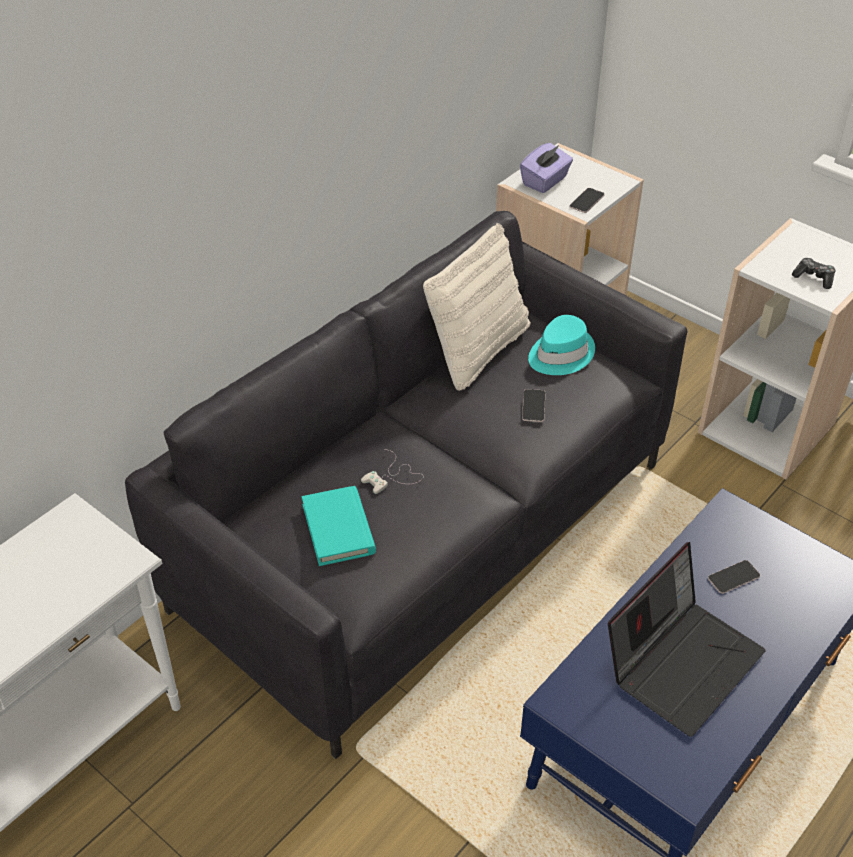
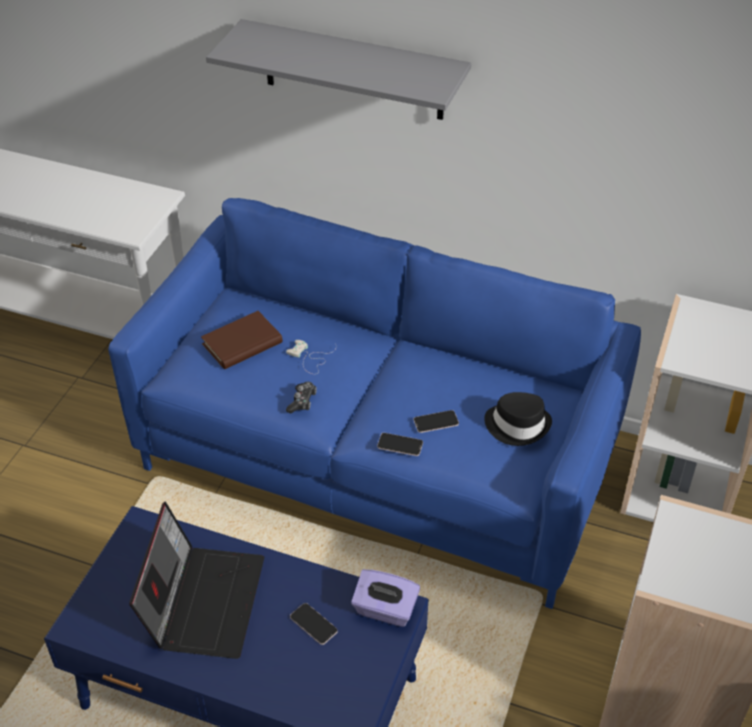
camera: 70 degrees right, 0 degrees up
(228, 177) = (353, 70): none -> grey shelf
(338, 529) = (242, 344): turquoise book -> brown book
(426, 537) = (376, 461): black sofa -> blue sofa
(477, 352) = (491, 371): beige pillow -> none
(545, 181) = (707, 324): purple tissue box -> purple tissue box (385, 610)
(560, 354) = (517, 425): turquoise hat -> black hat
(587, 201) = (696, 360): phone -> phone (400, 445)
(682, 661) = (203, 600): laptop -> laptop turned 105 degrees counterclockwise
(814, 278) = (690, 566): game controller -> game controller (302, 401)

